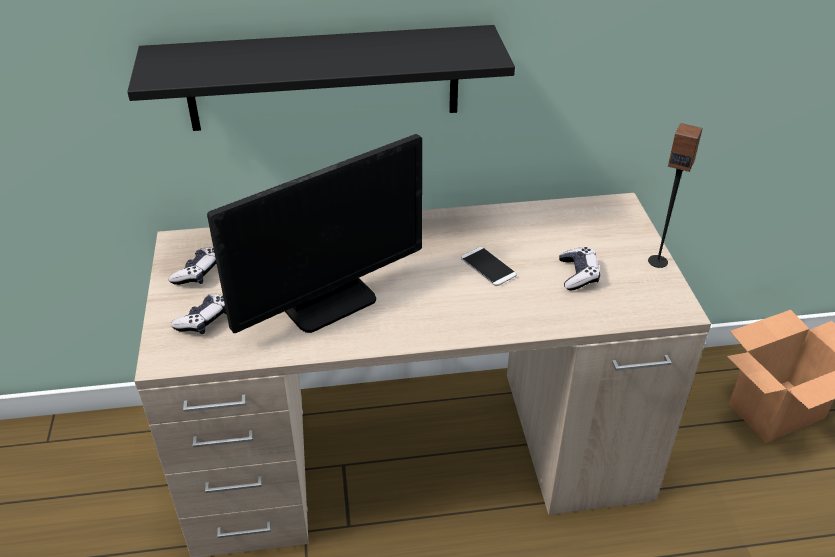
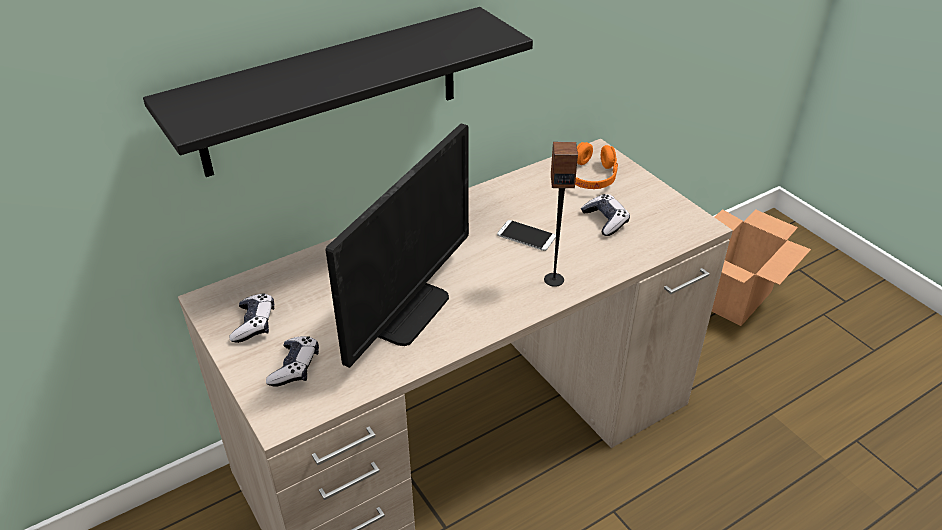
camera: 25 degrees left, 0 degrees up
(595, 227) = (591, 176): none -> orange headphones
(658, 261) = (659, 191): speaker -> speaker (554, 279)

